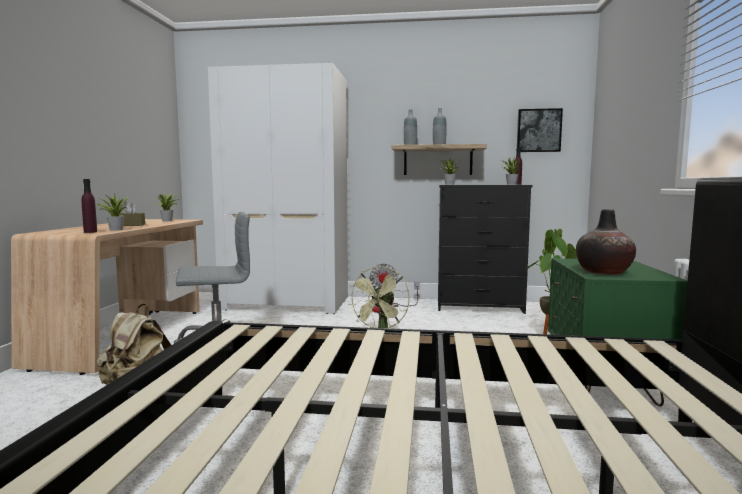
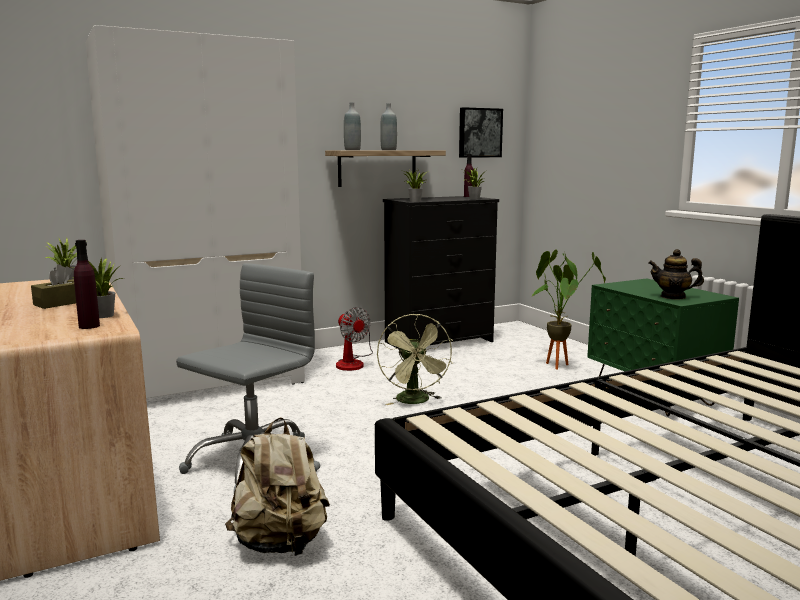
camera: 35 degrees left, 5 degrees up
(603, 272) = (673, 297): vase -> teapot

